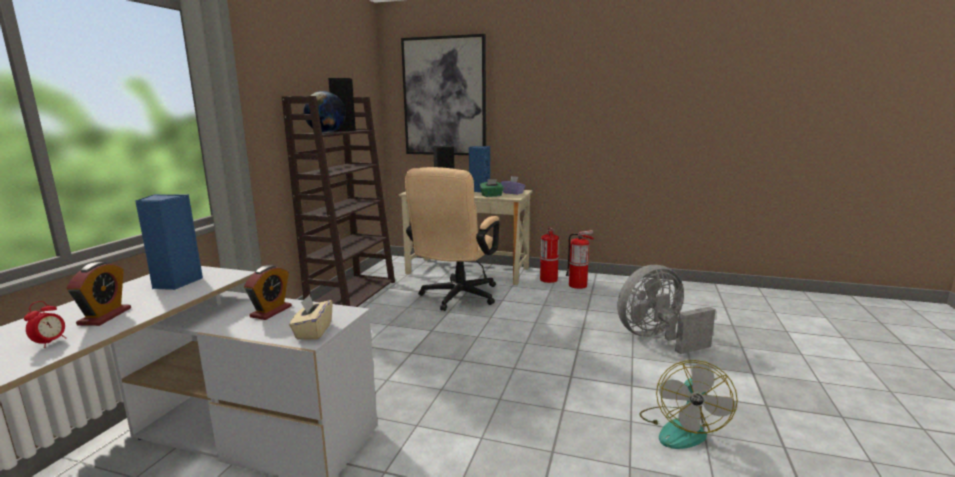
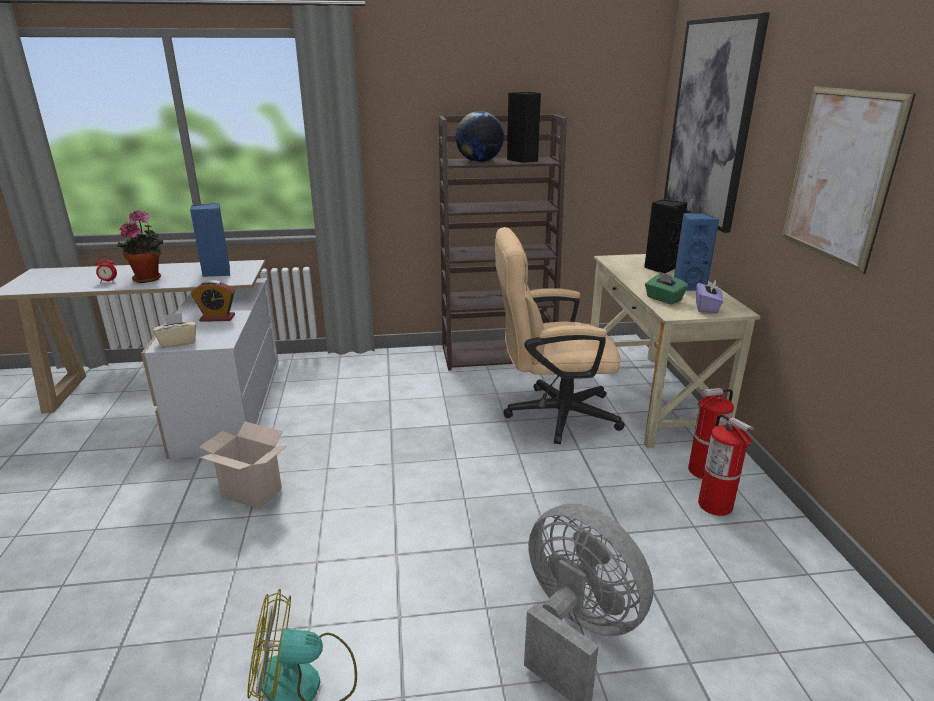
camera: 65 degrees right, 10 degrees up
(105, 316) = (149, 278): alarm clock -> potted plant
(445, 434) = (249, 493): none -> cardboard box
(567, 107) = (839, 176): none -> picture

